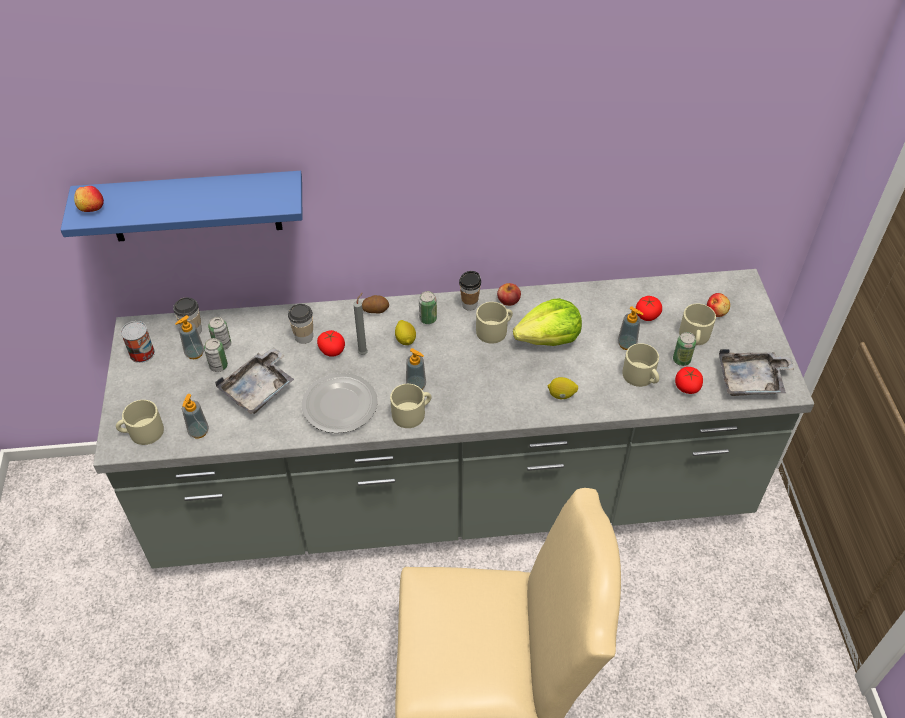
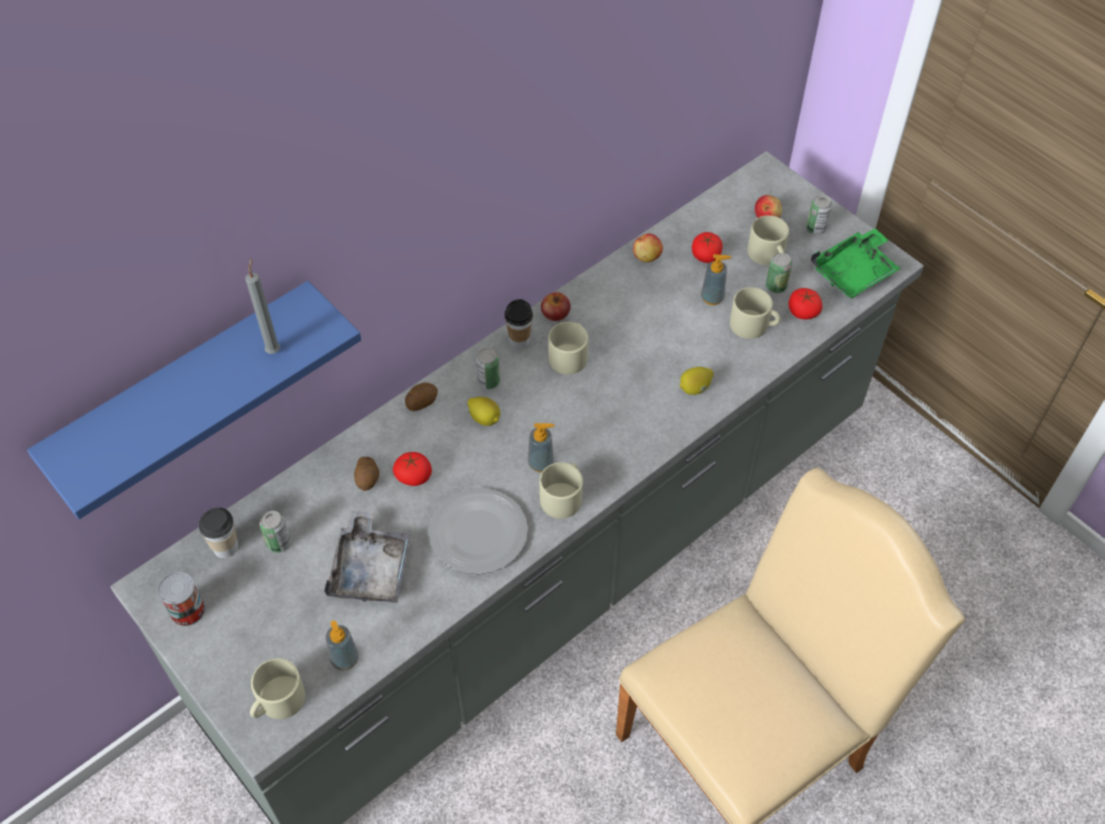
camera: 35 degrees left, 5 degrees up
(91, 208) = (88, 463): apple -> apple (647, 256)
(194, 353) = (254, 572): soap dispenser -> none
(218, 366) = (298, 570): can -> can (816, 228)
(304, 337) = (368, 479): cup -> potato
(364, 352) = (452, 459): grey candle -> grey candle (274, 349)
(549, 338) = (632, 334): lettuce -> none
(751, 381) = (854, 272): grey tray -> green tray

